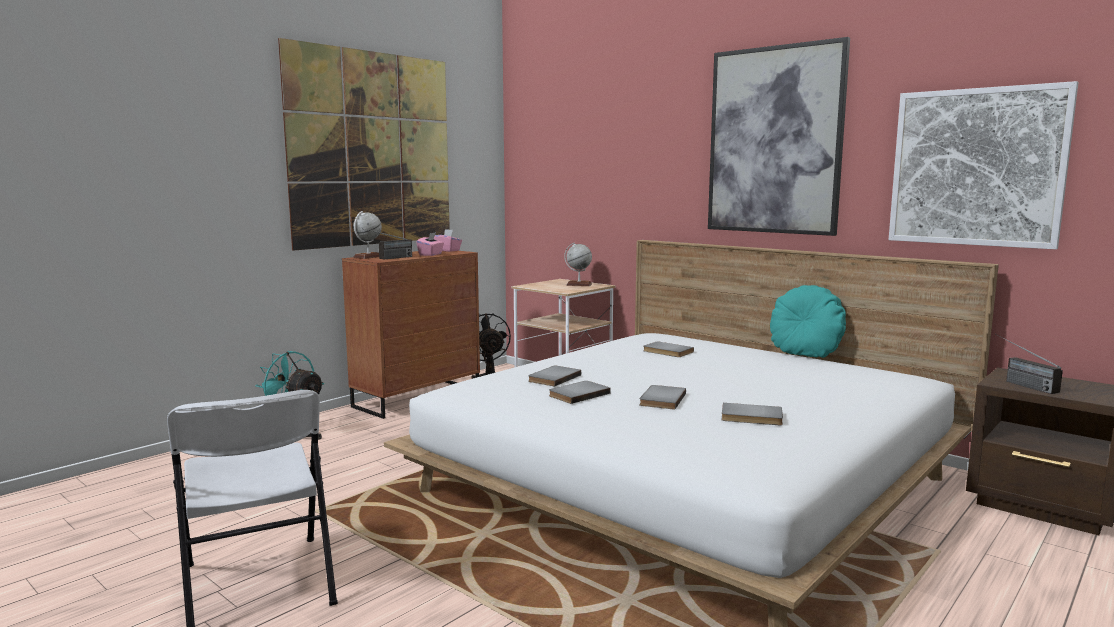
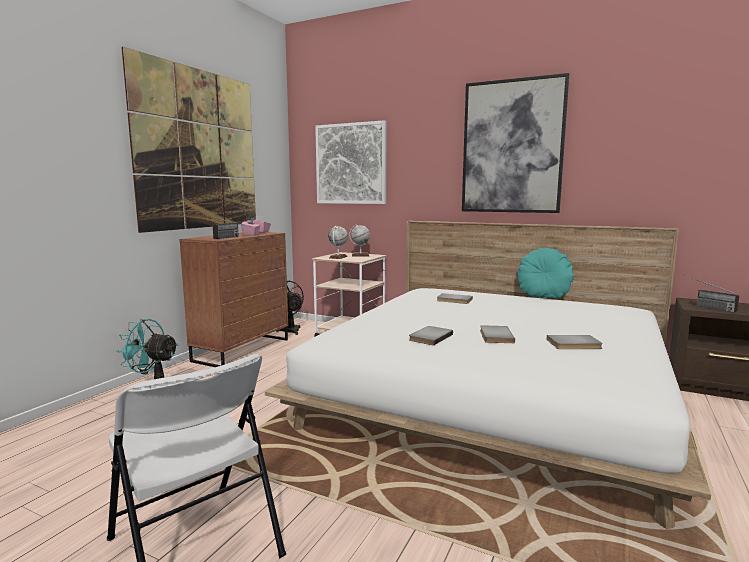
camera: 15 degrees left, 0 degrees up
(368, 257) = (201, 237): globe -> globe (338, 257)
(553, 378) = (395, 325): grey book -> none
(976, 167) = (660, 163): picture -> picture (351, 164)

